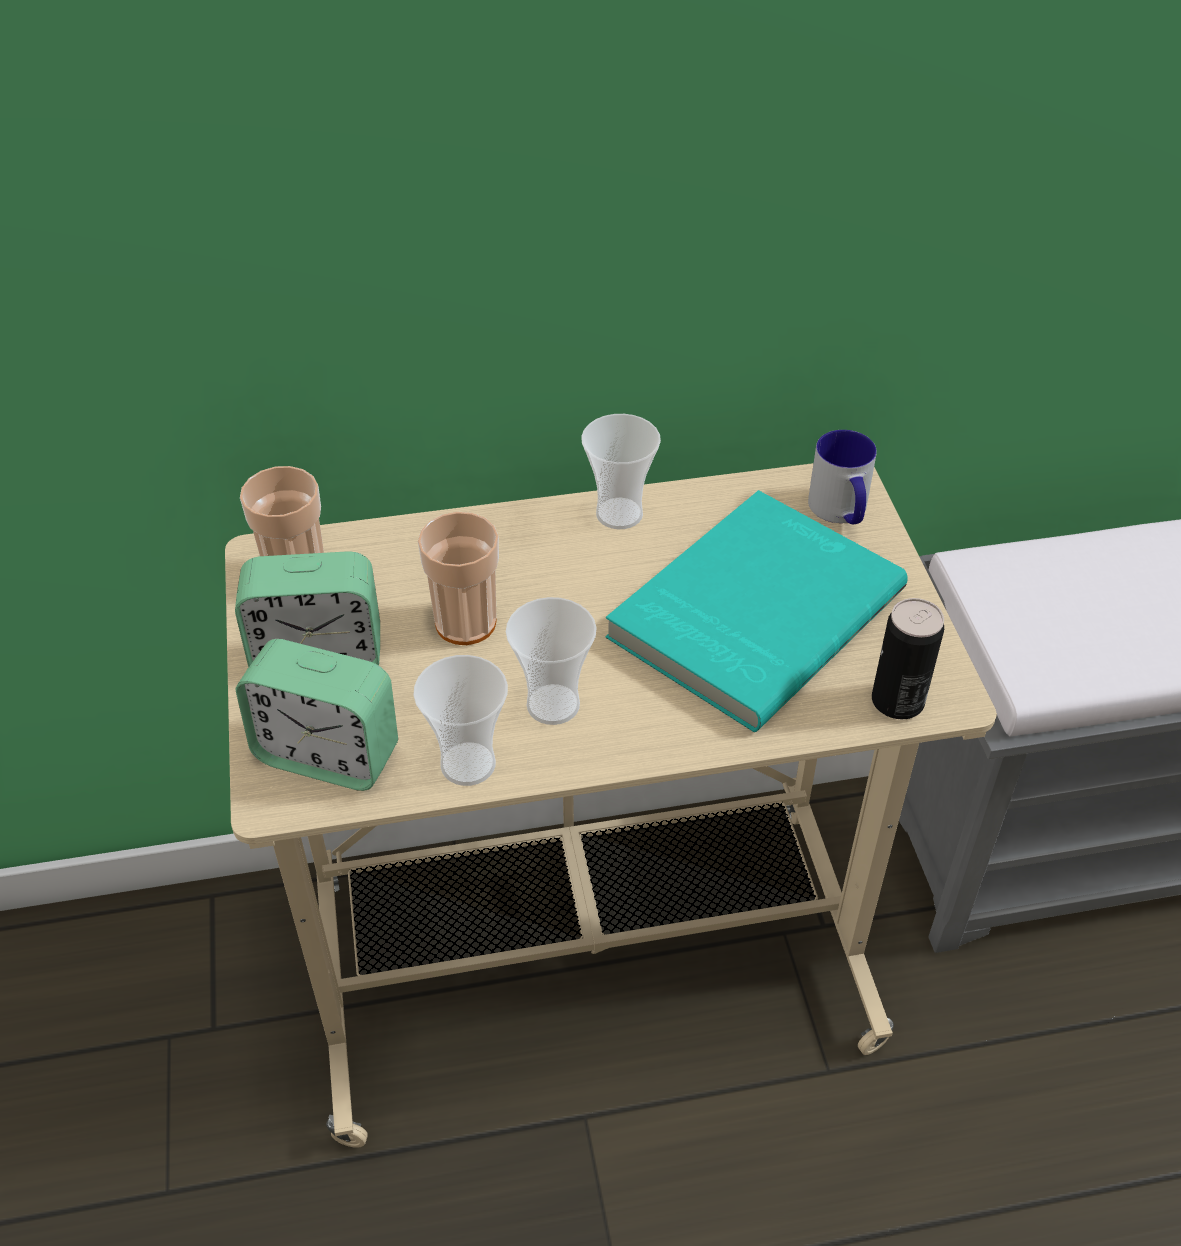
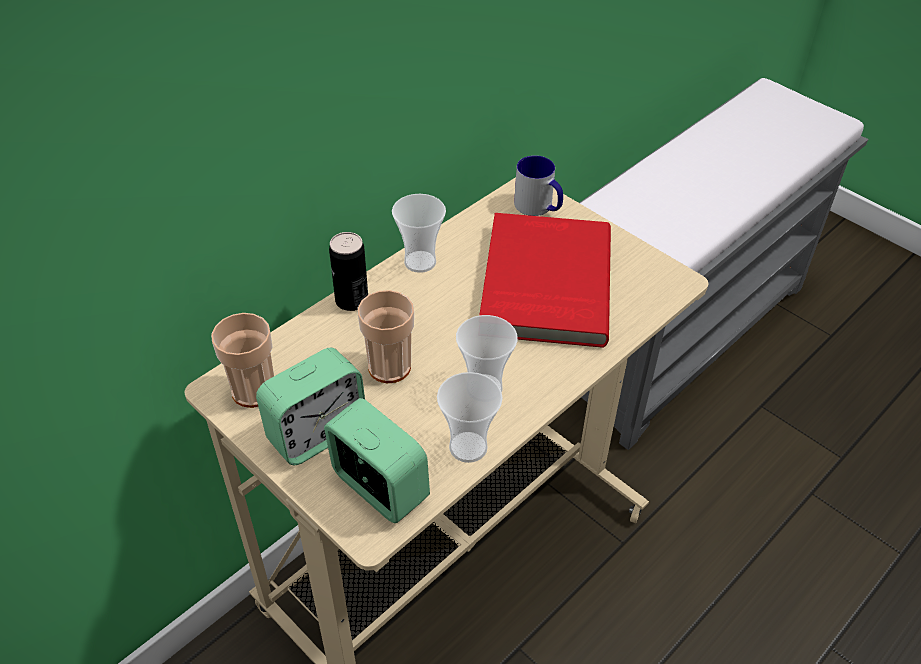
camera: 35 degrees left, 0 degrees up
(327, 755) = (379, 487): alarm clock -> alarm clock turned 120 degrees counterclockwise
(752, 612) = (542, 283): turquoise book -> red book
(897, 701) = (656, 295): can -> can (352, 300)

